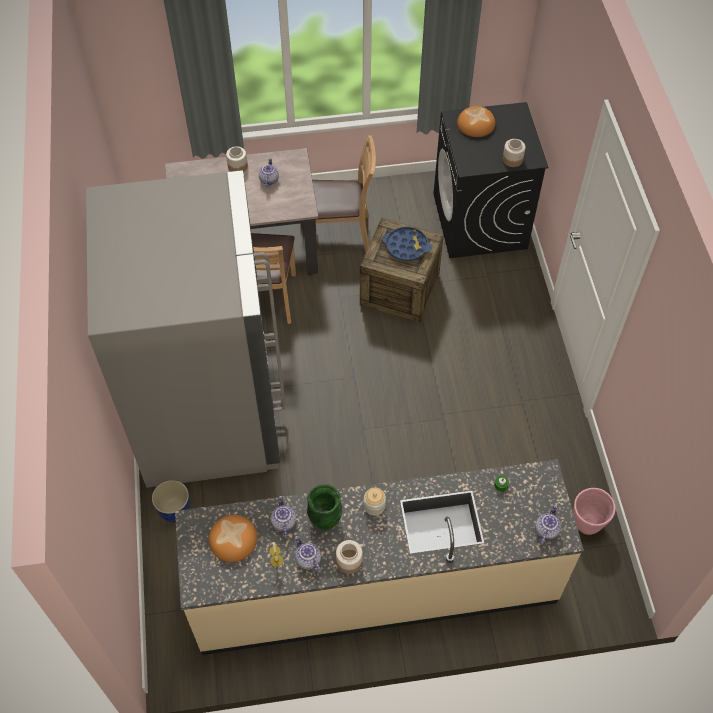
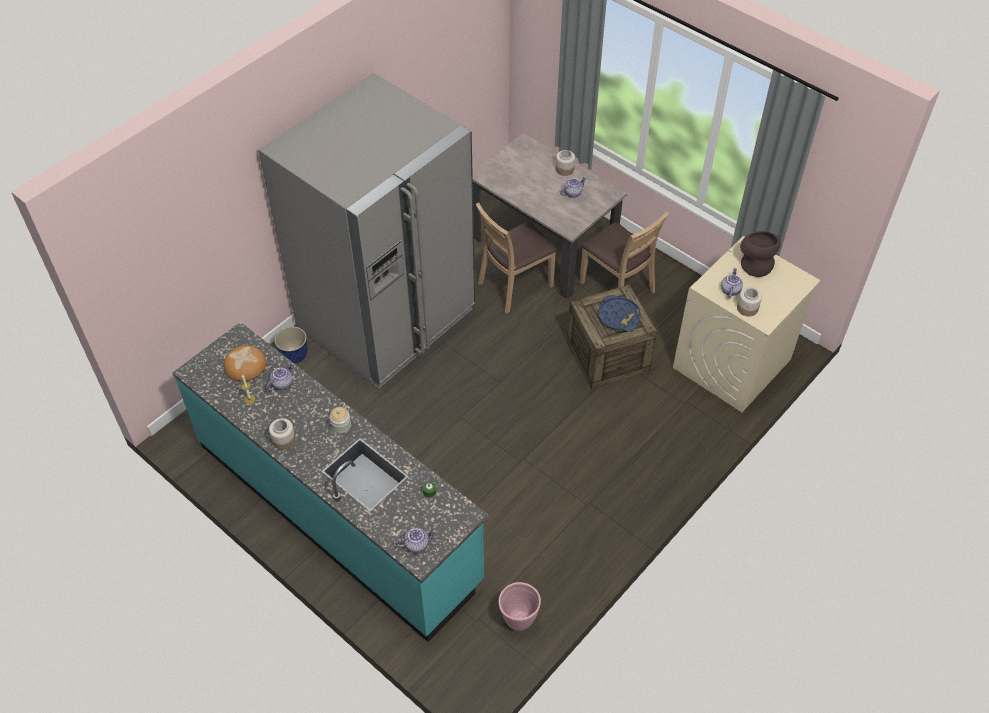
camera: 50 degrees right, 5 degrees down
(307, 560) = (264, 416): teapot -> teapot (730, 290)
(325, 519) = (305, 405): green vase -> none
(374, 586) = (338, 511): beige counter -> turquoise counter
(475, 124) = (755, 264): bread -> brown vase
(480, 222) = (731, 364): black washing machine -> beige washing machine

